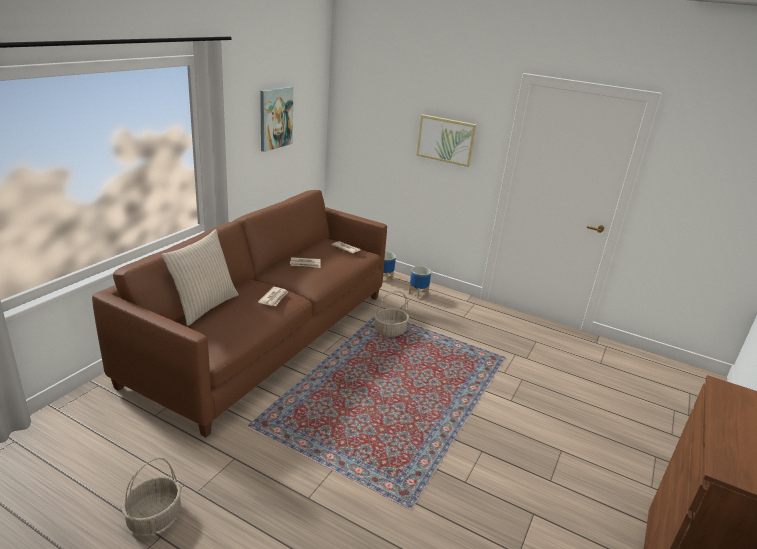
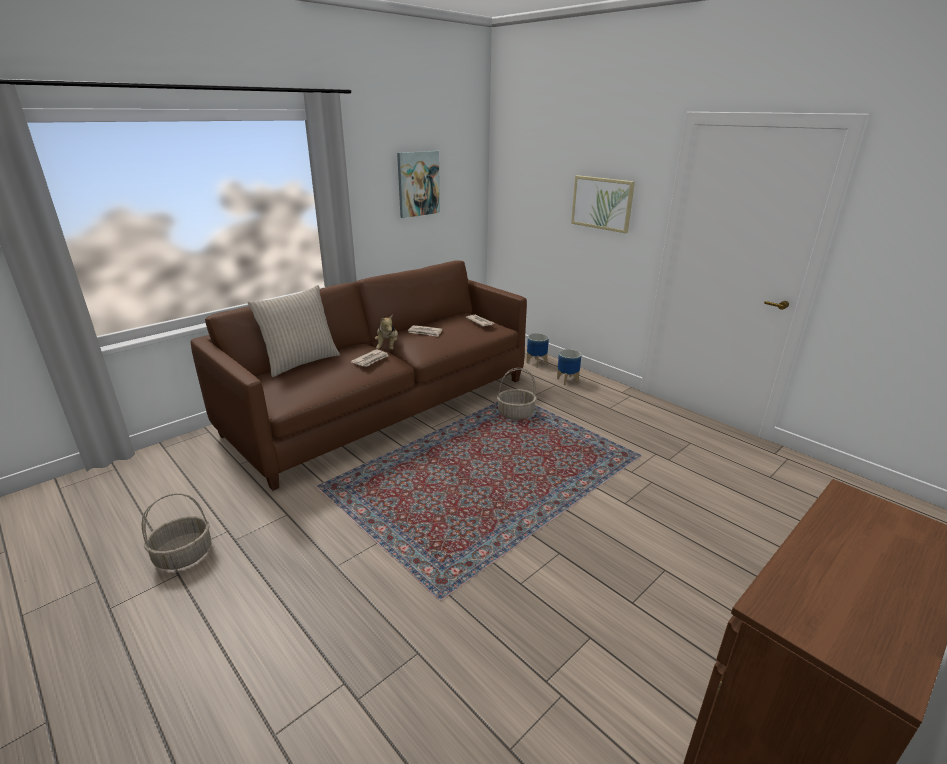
camera: 20 degrees right, 0 degrees up
(277, 282) = (388, 347): none -> plush toy

